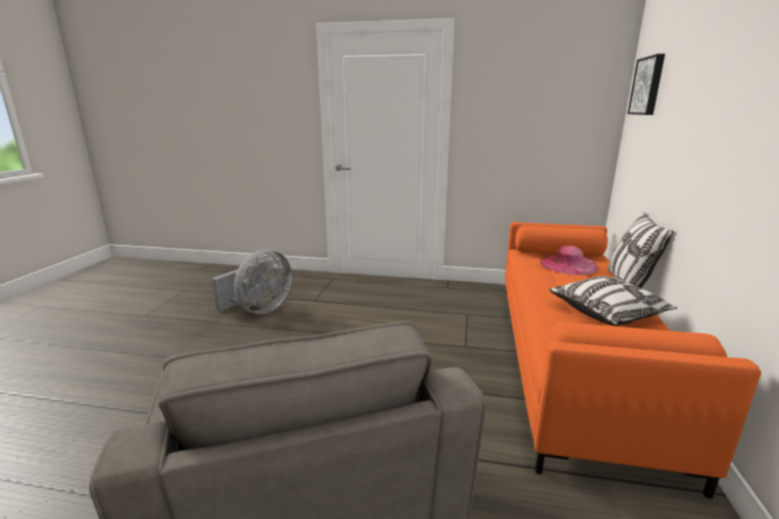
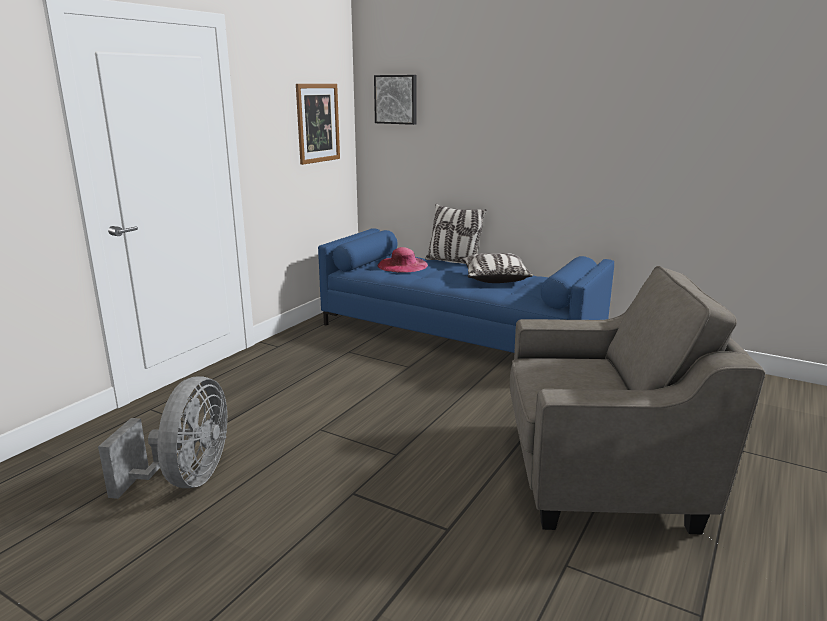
camera: 70 degrees left, 0 degrees up
(259, 310) = (186, 479): grey fan -> grey fan turned 45 degrees clockwise
(558, 111) = (318, 123): none -> picture
(573, 359) = (459, 334): orange sofa -> blue sofa

